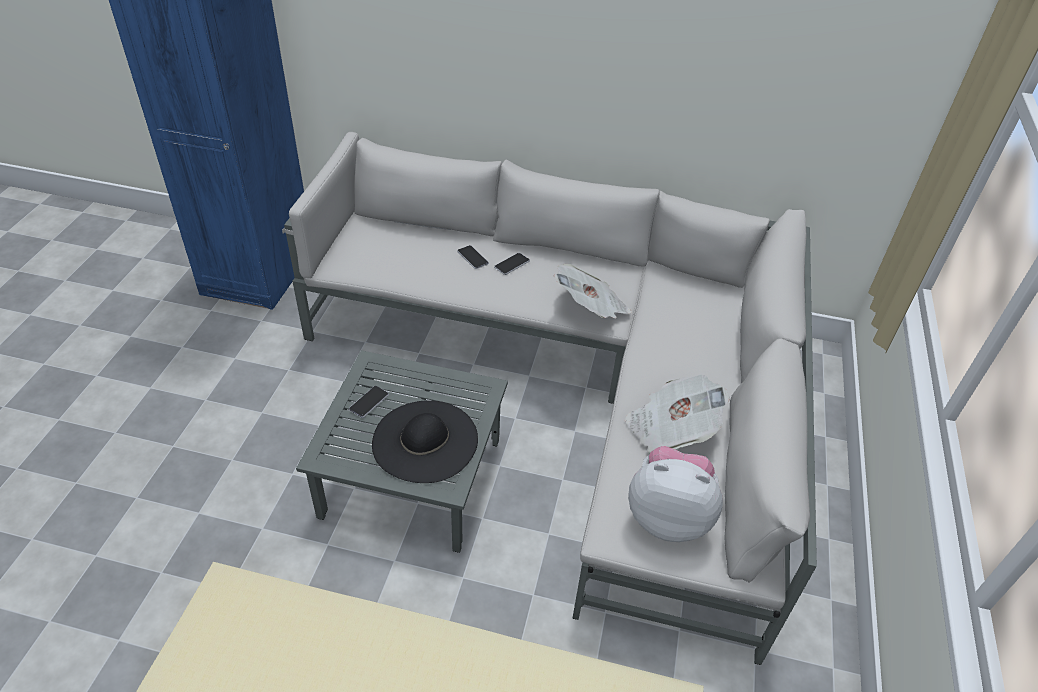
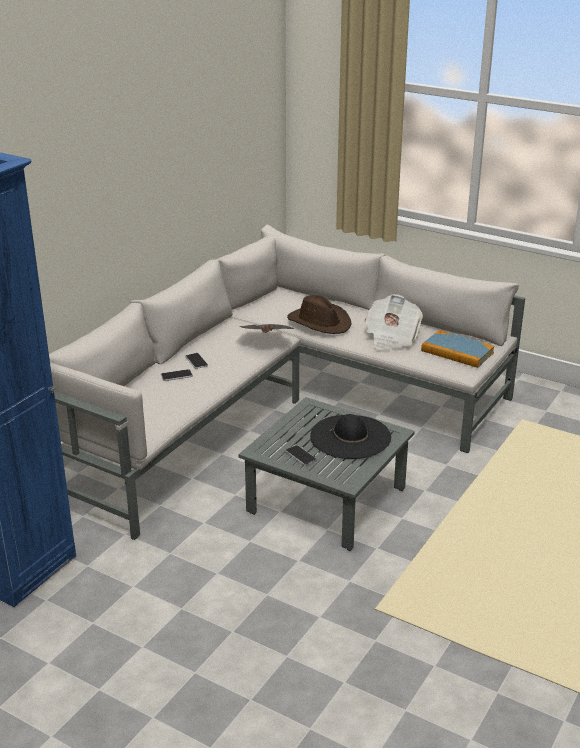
camera: 70 degrees left, 15 degrees down
(668, 516) = (457, 352): plush toy -> book
(672, 346) = (319, 322): none -> brown hat

